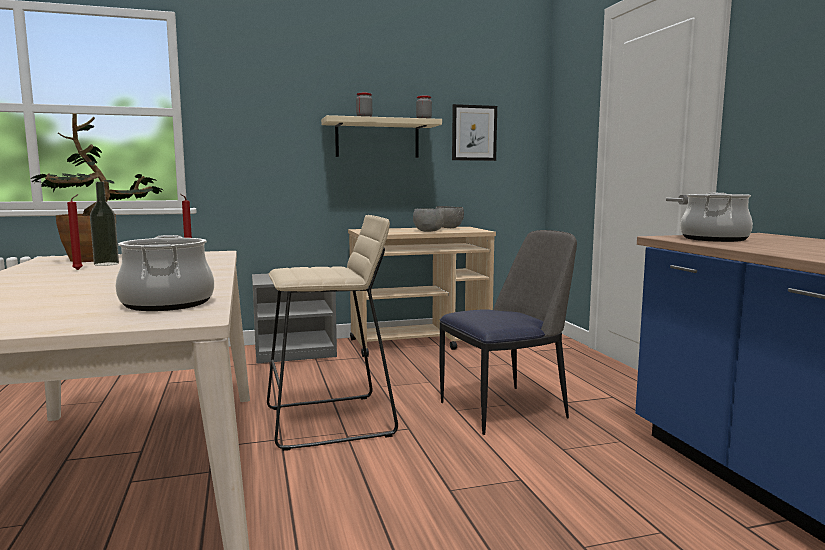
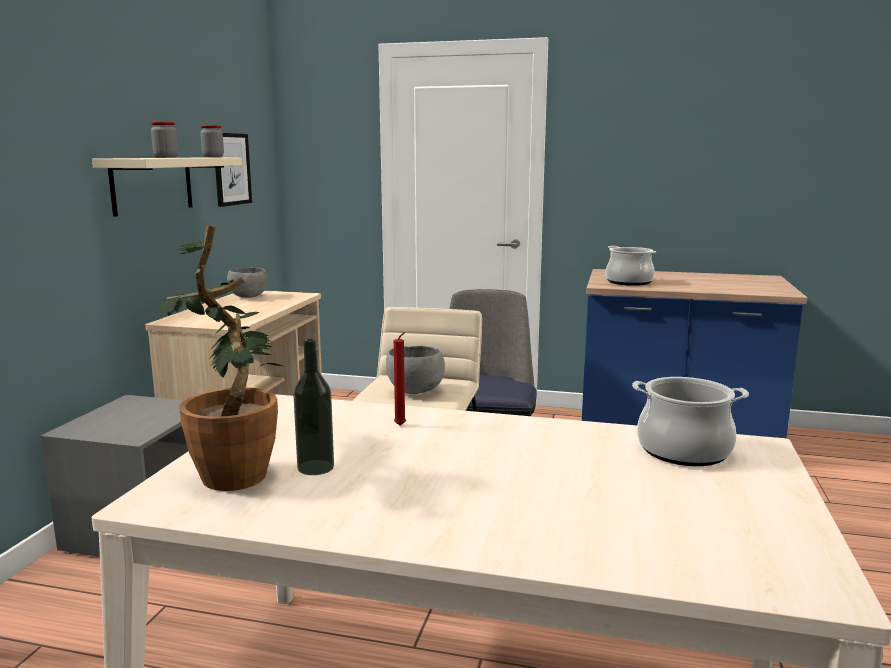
camera: 60 degrees left, 5 degrees up
(79, 269) = (359, 485): red candle -> none
(428, 231) = (267, 307): grey bowl -> grey bowl (414, 391)

